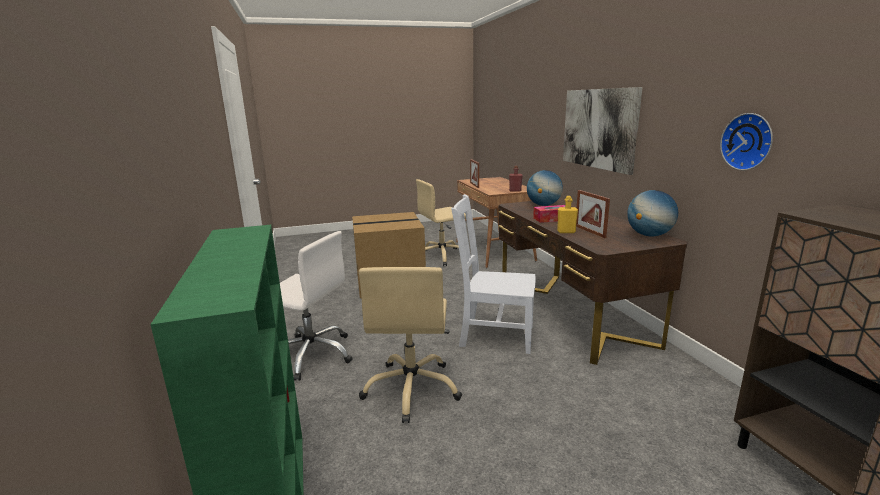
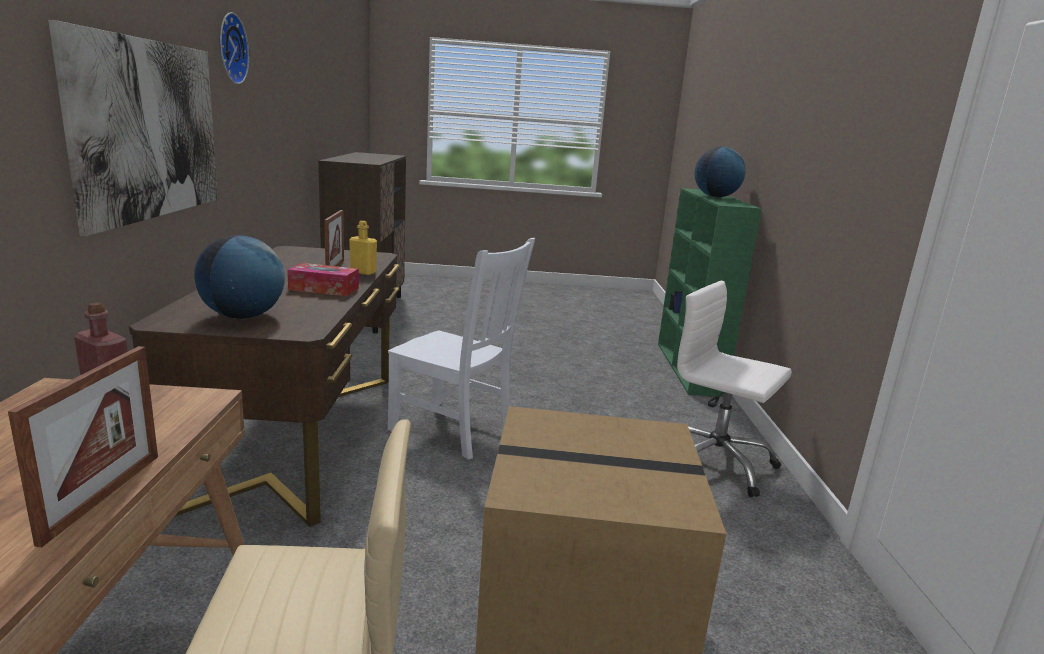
camera: 165 degrees left, 0 degrees up
(412, 389) = (587, 403): beige office chair -> none
(649, 235) = (288, 254): globe -> globe (715, 197)
(748, 141) = (279, 125): wall clock -> wall clock (229, 48)

